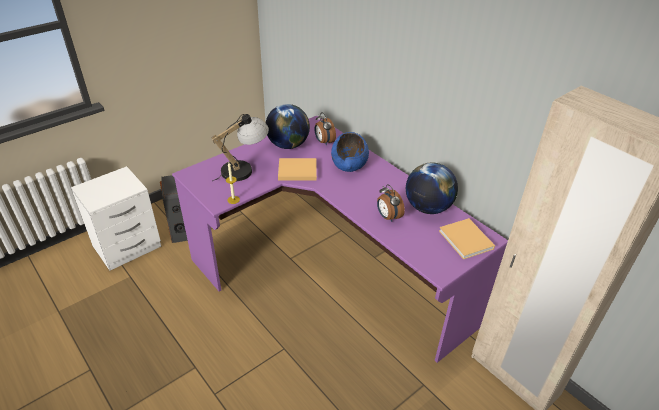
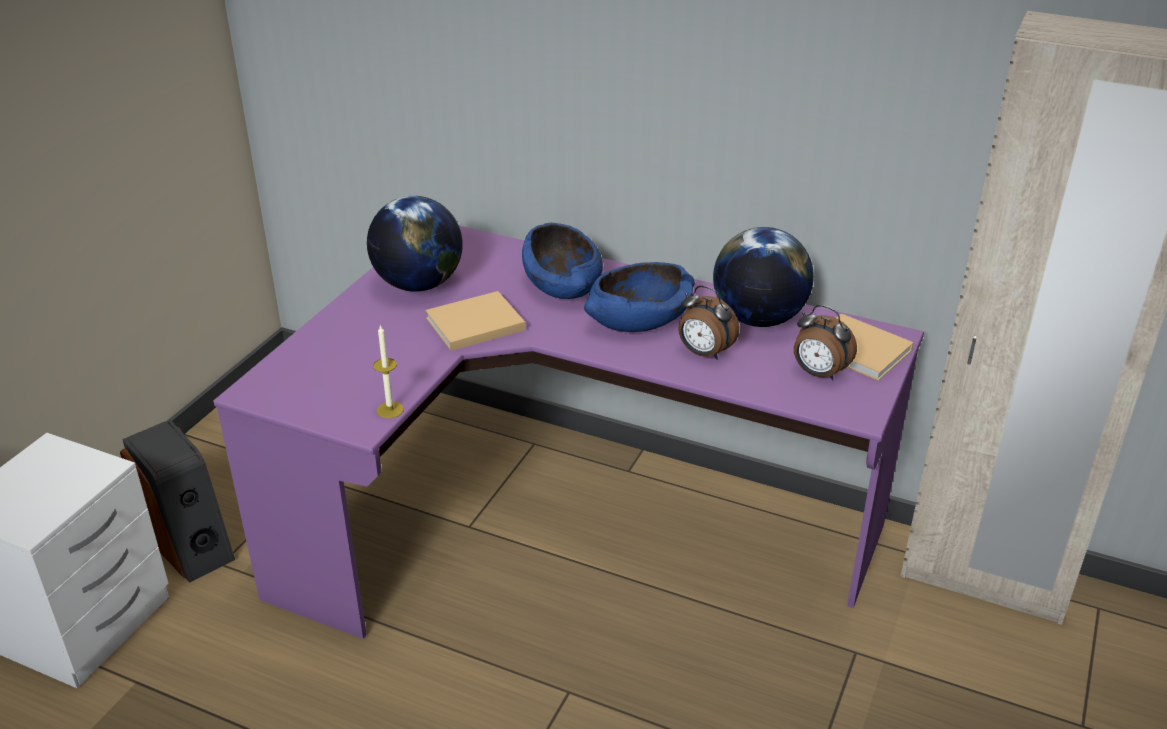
camera: 25 degrees left, 5 degrees down
(244, 169) = (365, 349): table lamp -> none
(324, 142) = (484, 261): alarm clock -> alarm clock (818, 374)
(371, 190) = (639, 318): none -> blue bowl

